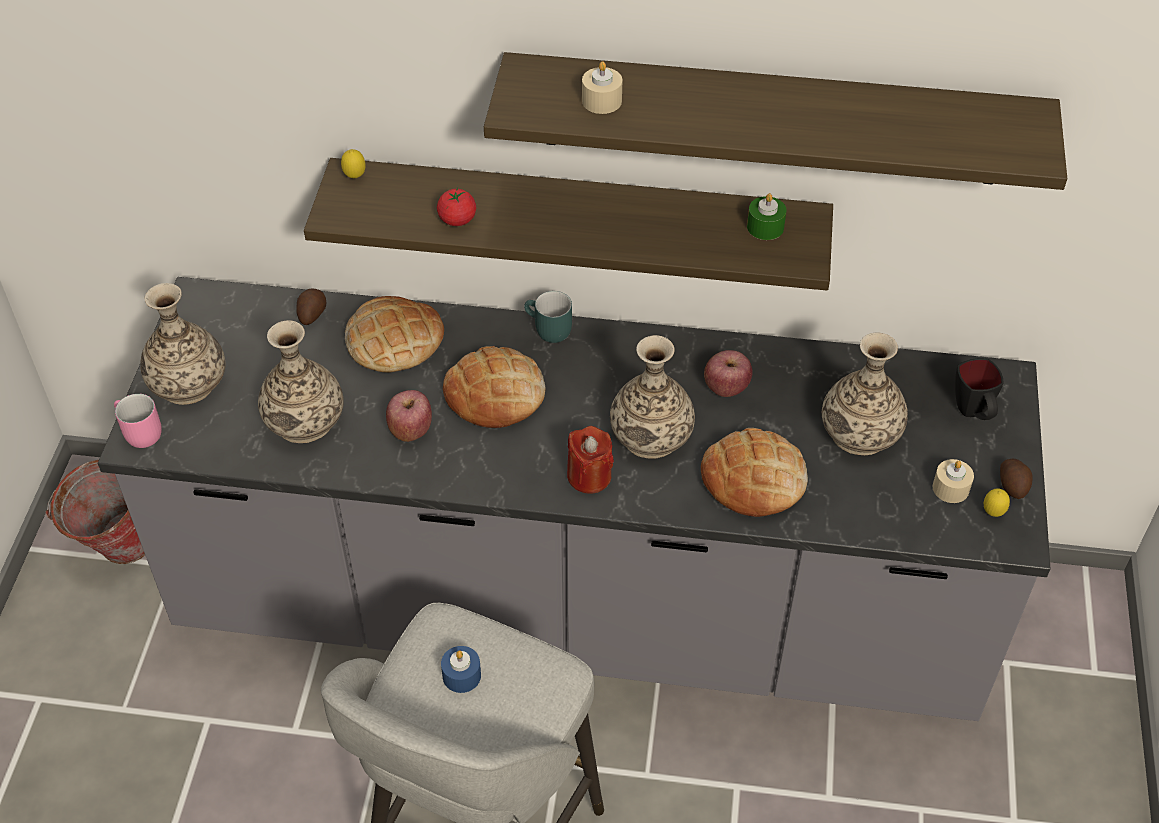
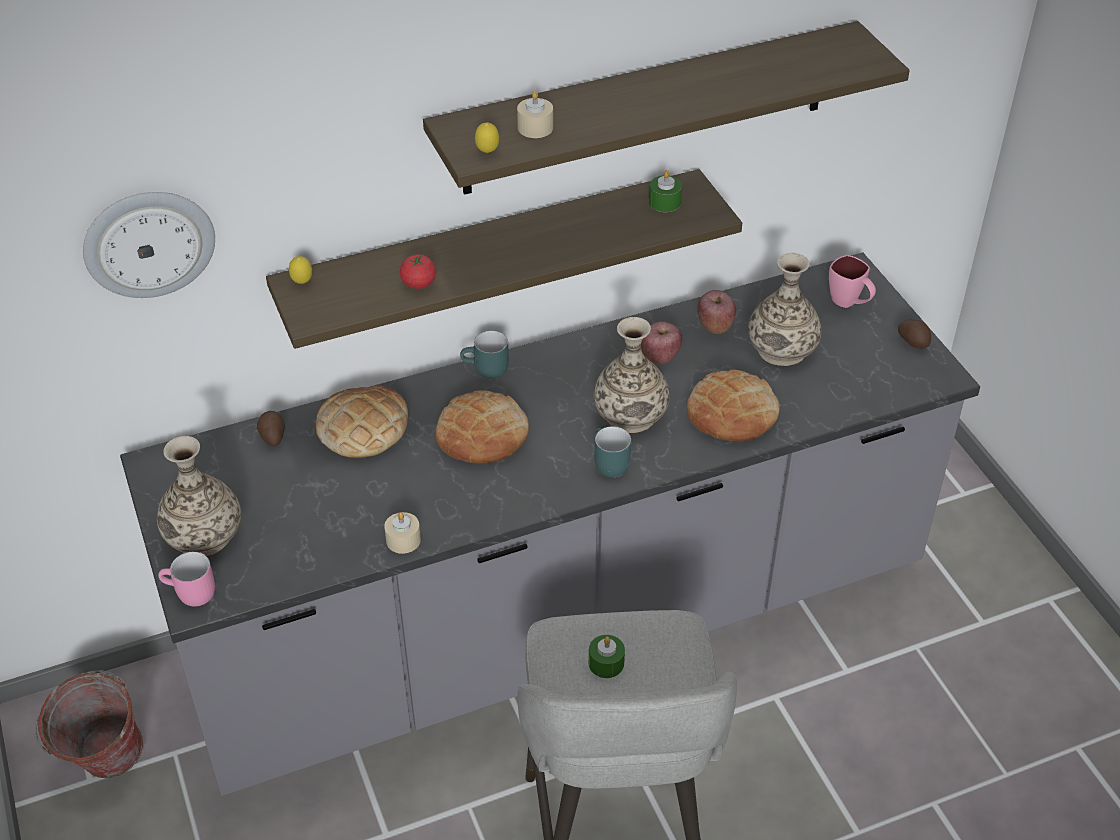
camera: 30 degrees left, 5 degrees down
(212, 88) = (149, 243): none -> wall clock
(304, 420) = (335, 521): vase -> none
(410, 430) = (433, 490): apple -> apple (715, 326)
(461, 675) = (606, 663): blue candle -> green candle
(589, 476) = (607, 463): red candle -> turquoise mug
(950, 488) = (874, 360): beige candle -> beige candle (403, 540)
(973, 413) = (849, 303): black mug -> pink mug
(993, 513) = (915, 365): lemon -> lemon (487, 152)

